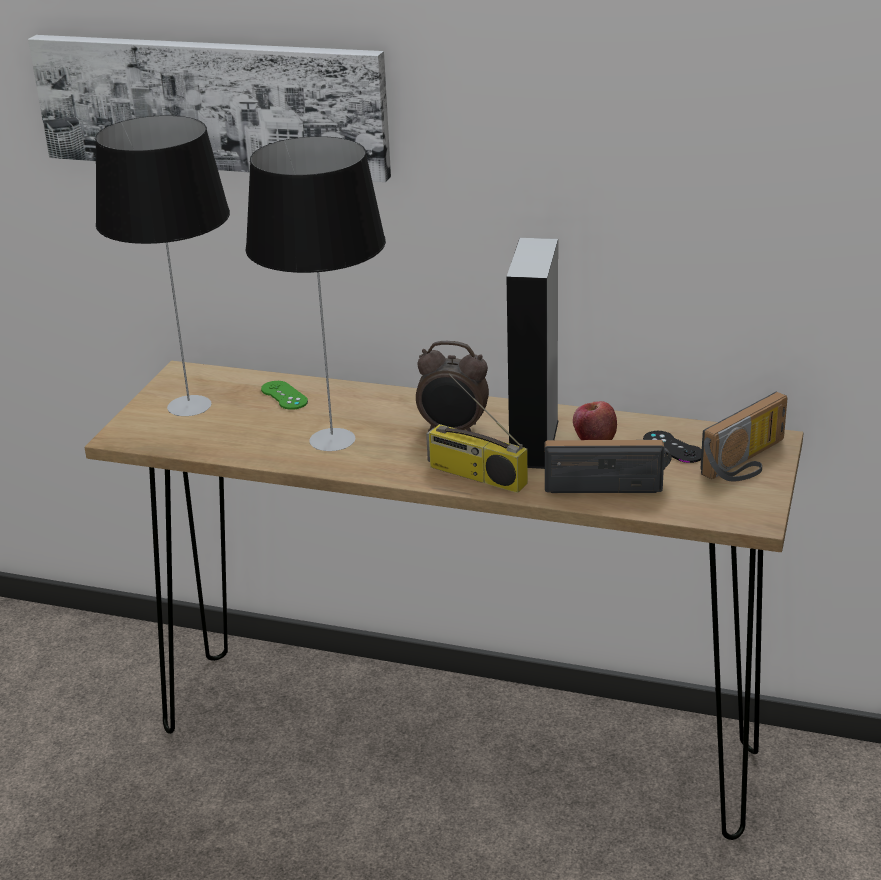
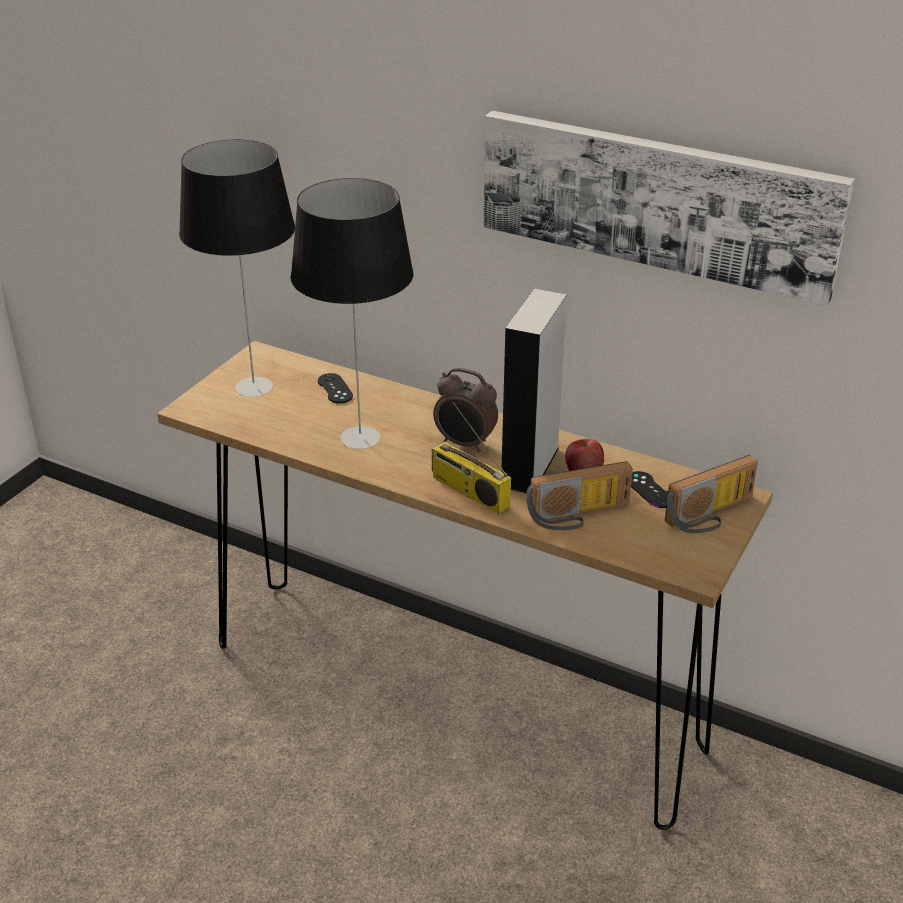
camera: 10 degrees right, 5 degrees up
(211, 104) = (295, 131): picture -> picture (657, 201)
(284, 395) = (335, 388): green game controller -> black game controller
(607, 482) = (579, 516): radio -> radio turned 150 degrees clockwise

